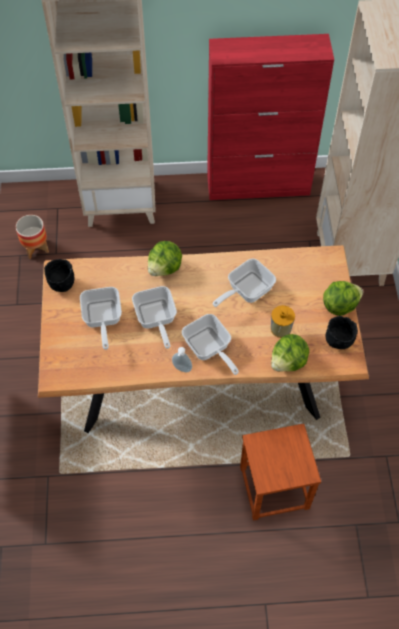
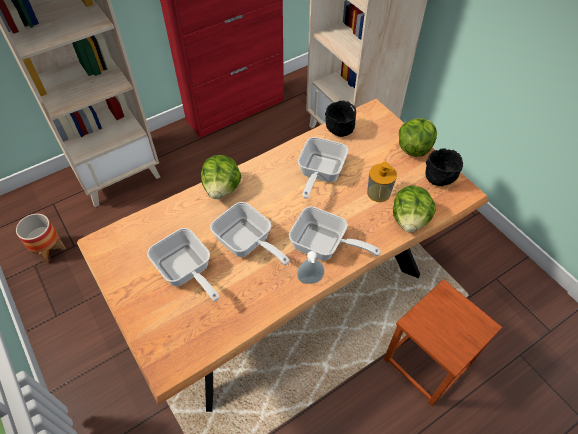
camera: 30 degrees left, 5 degrees down
(62, 284) = (114, 255): black bowl -> black bowl (339, 130)

